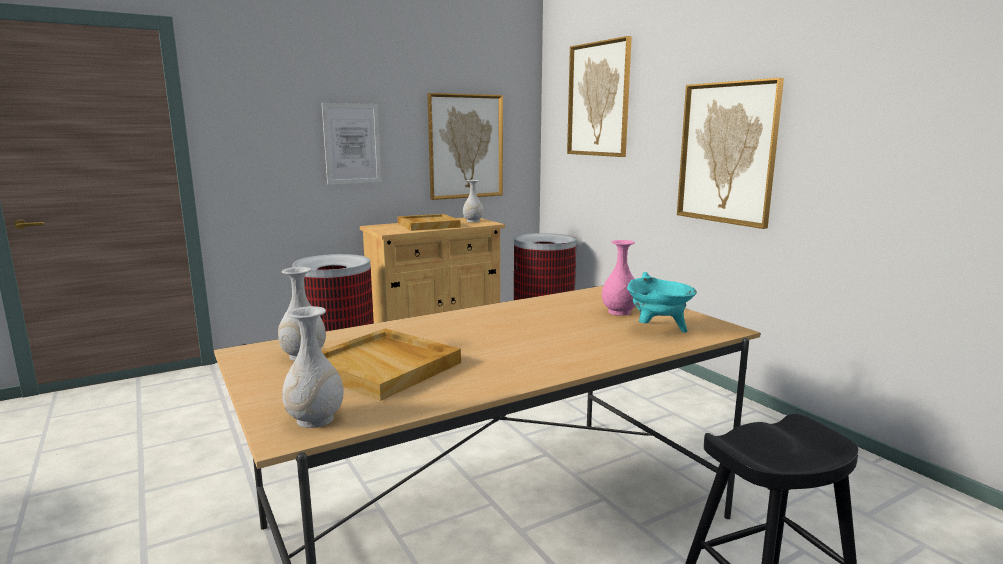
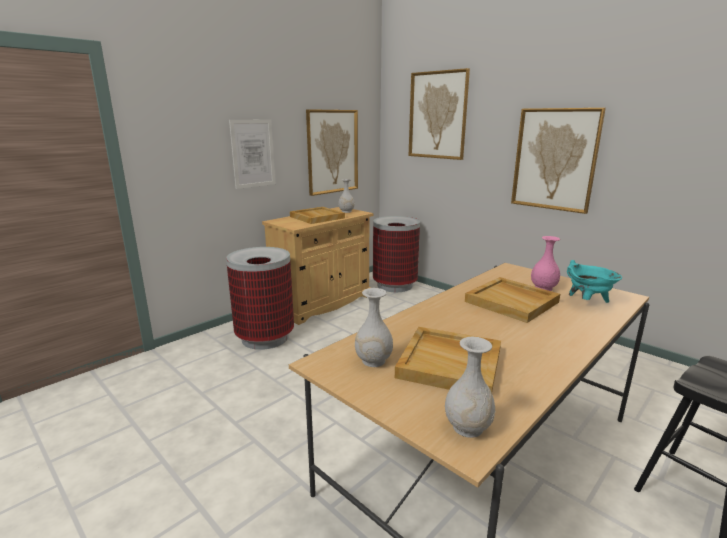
camera: 15 degrees left, 5 degrees up
(554, 321) = (512, 302): none -> beige tray

